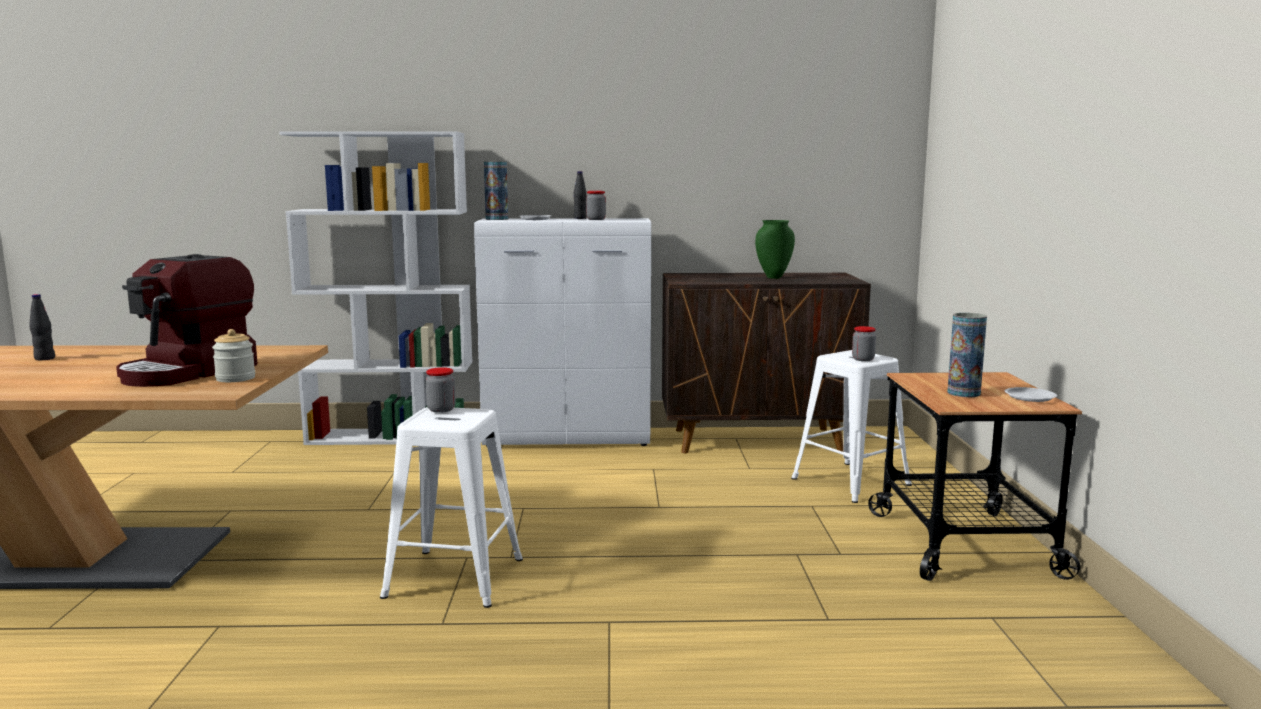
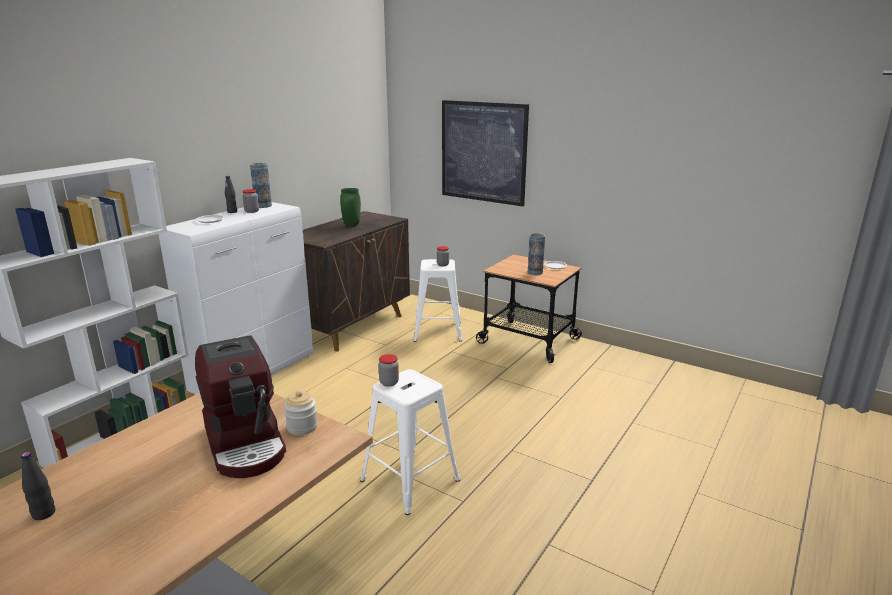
camera: 55 degrees left, 10 degrees up
(497, 219) = (182, 227): vase -> vase (263, 206)
(1001, 172) = (483, 152): none -> picture

